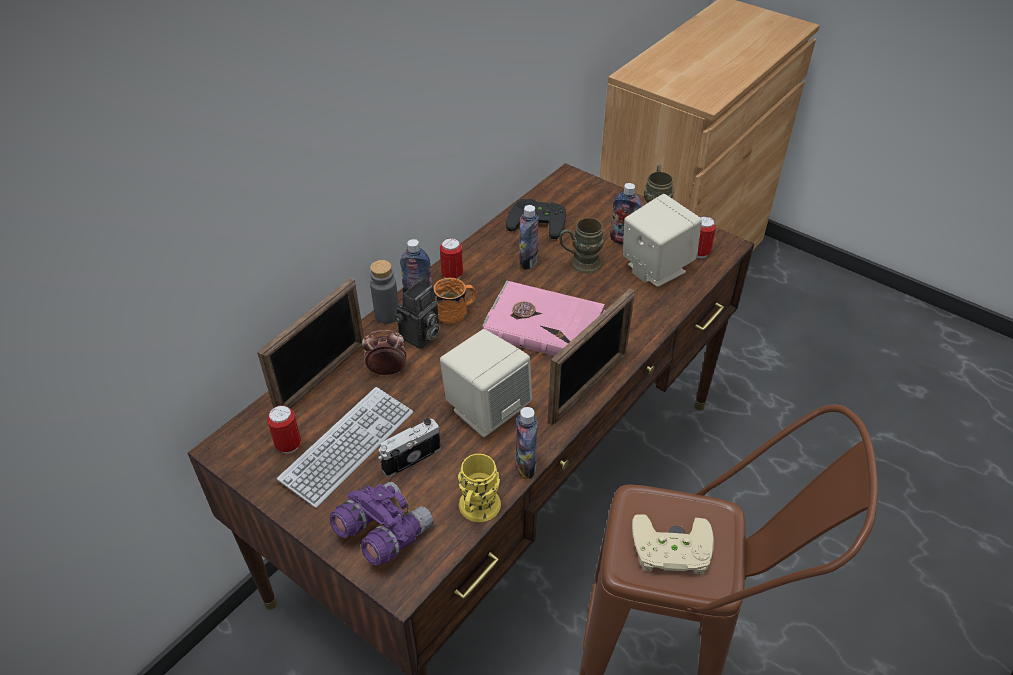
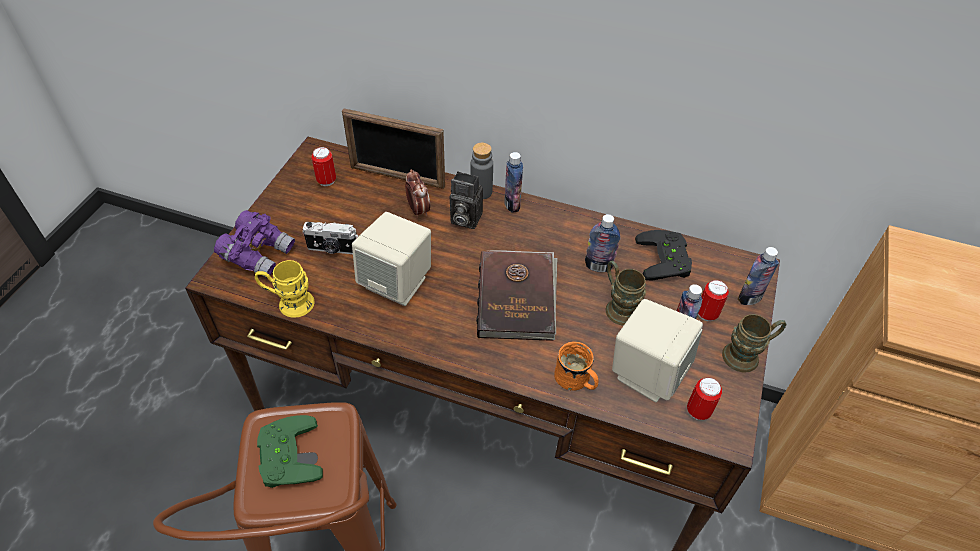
camera: 70 degrees right, 5 degrees up
(348, 447) = (333, 212): keyboard -> none
(410, 457) = (332, 249): camera -> camera turned 150 degrees clockwise
(452, 275) = (551, 218): can -> can (707, 314)
(456, 313) = (504, 233): orange mug -> orange mug (575, 381)
(525, 466) = (342, 323): bottle -> bottle (749, 298)
(543, 324) = (518, 297): pink book -> brown book
(588, 387) = (448, 349): picture frame -> none
(671, 552) = (285, 456): beige game controller -> green game controller

